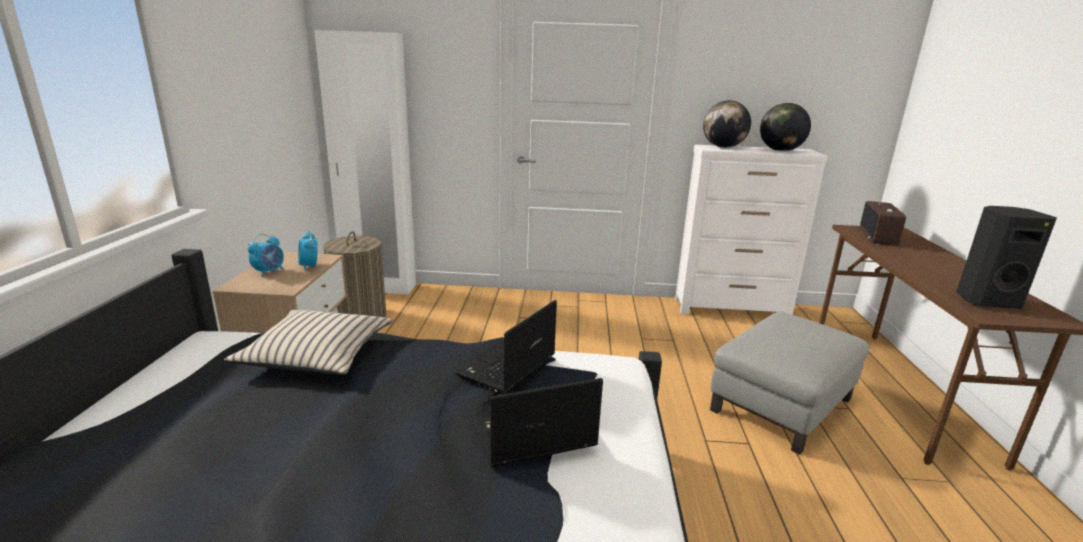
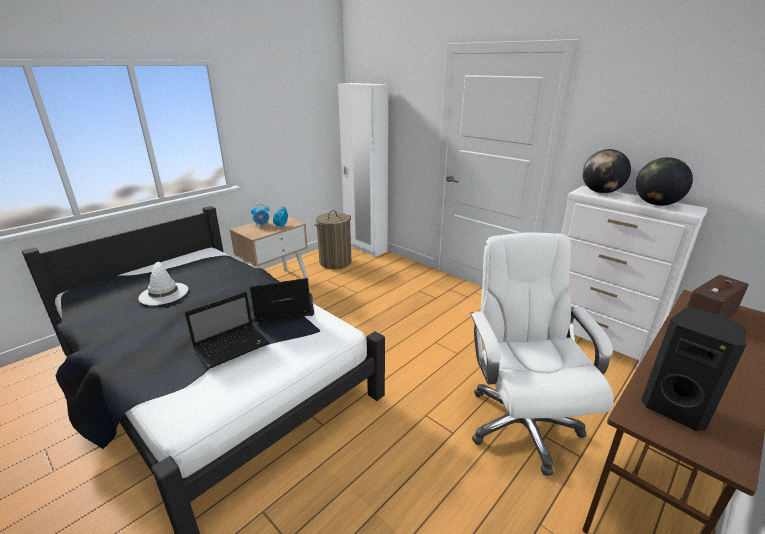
camera: 40 degrees right, 5 degrees up
(254, 422) = (163, 293): none -> white hat
(317, 354) = (225, 272): beige pillow -> none
(531, 437) = (233, 346): laptop -> laptop turned 120 degrees clockwise
(781, 404) = (521, 423): grey ottoman -> white office chair

